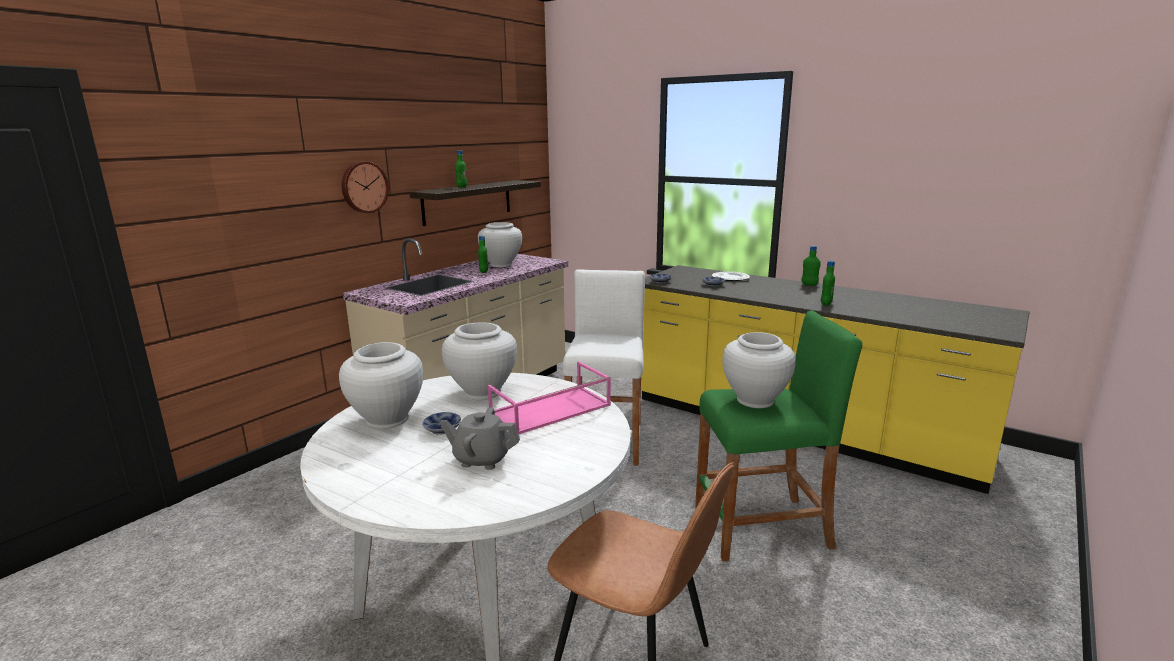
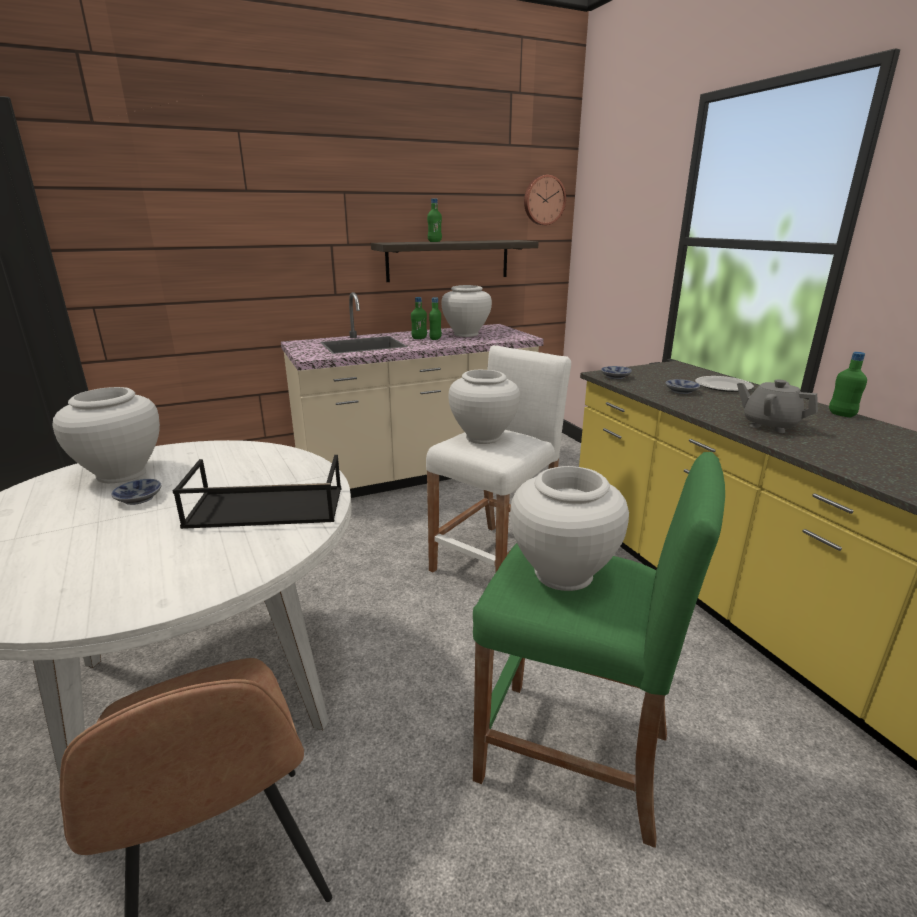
camera: 30 degrees right, 5 degrees up
(363, 187) = (314, 233): wall clock -> wall clock (543, 200)
(482, 392) = (245, 467): white vase -> white vase (483, 437)
(482, 459) = (101, 547): grey teapot -> grey teapot (769, 425)
(550, 410) = (264, 508): pink tray -> black tray
(826, 304) = (826, 449): green bottle -> green bottle (419, 338)

